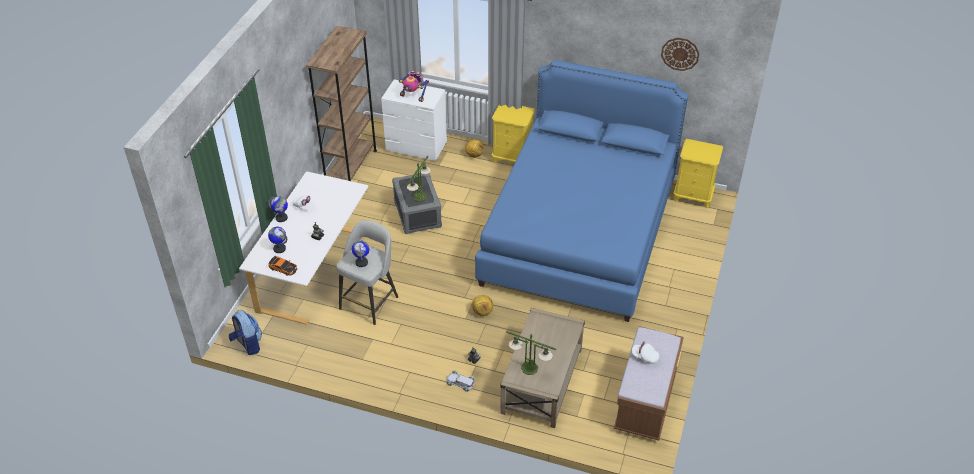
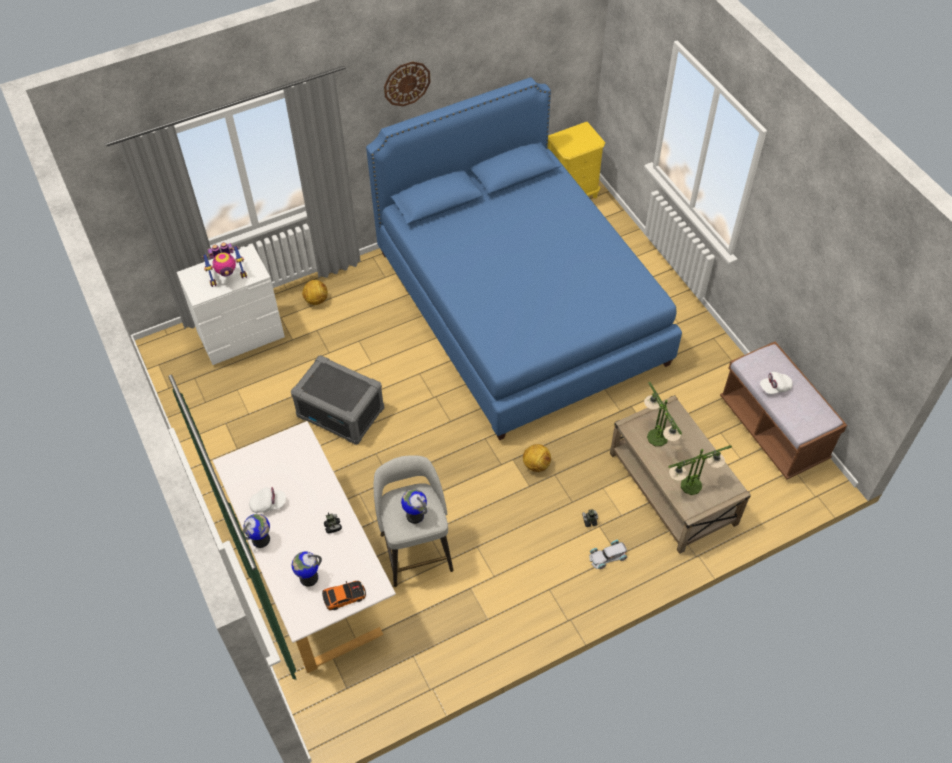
camera: 45 degrees left, 10 degrees up
(248, 344) = (349, 716): backpack -> none
(351, 167) = (197, 414): brown bookcase -> none
(419, 197) = (348, 391): table lamp -> table lamp (657, 438)
(512, 158) = (359, 275): yellow nightstand -> none
(680, 54) = (528, 40): wall clock -> wall clock (406, 83)

